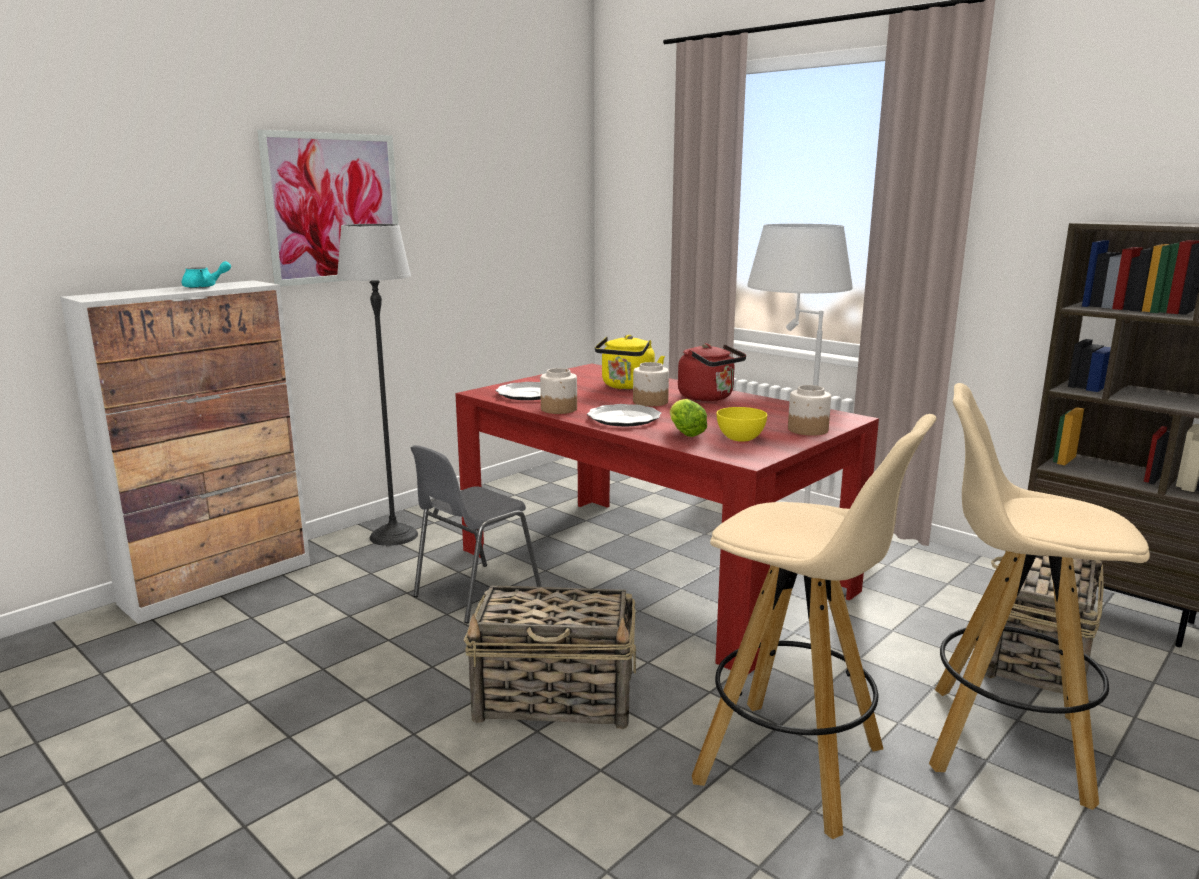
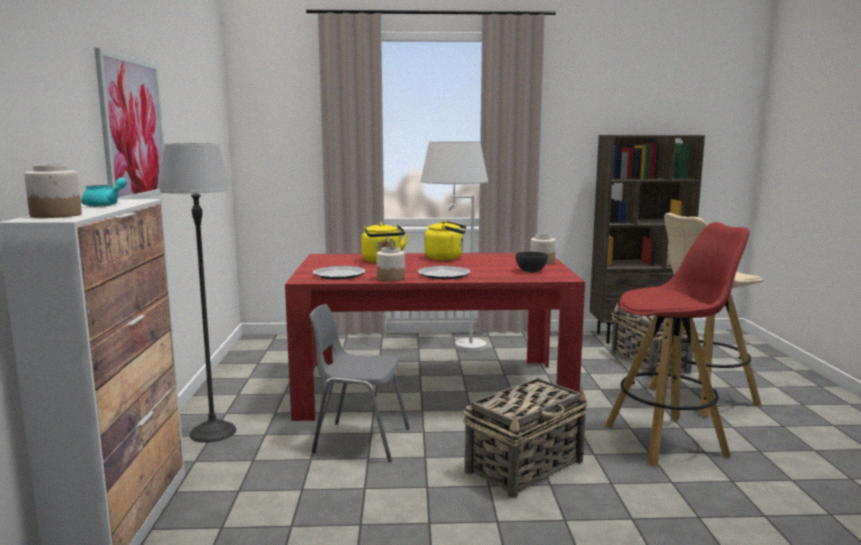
camera: 45 degrees left, 5 degrees down
(474, 594) = (359, 440): grey chair -> grey chair turned 105 degrees clockwise
(651, 402) = (426, 265): jar -> jar (56, 215)
(684, 433) = (497, 274): lettuce -> none
(709, 397) = (446, 258): red kettle -> yellow kettle
(741, 439) = (531, 271): yellow bowl -> grey bowl
(794, 766) = (667, 440): beige stool -> red stool

